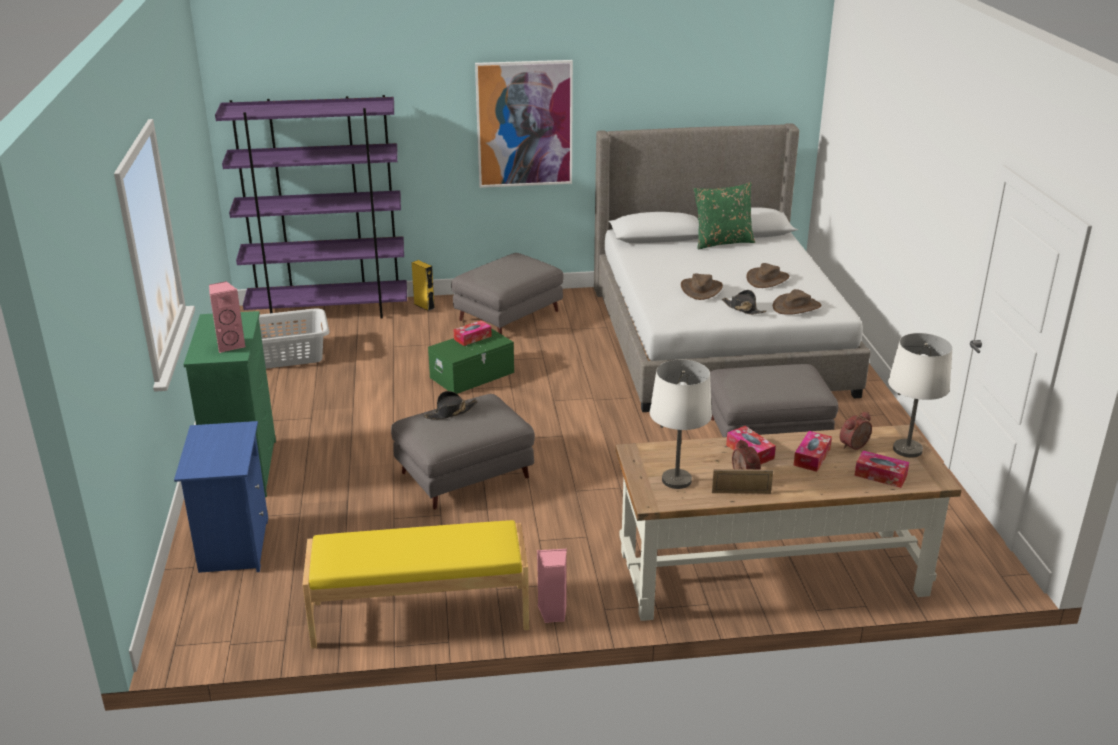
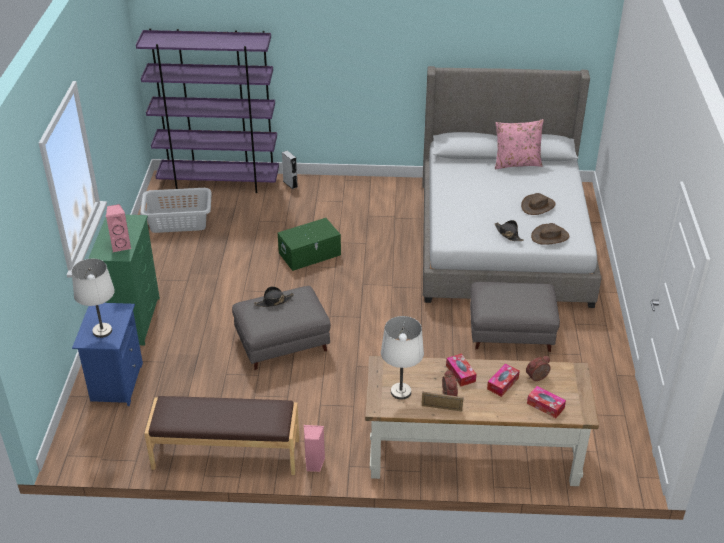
camera: 10 degrees right, 10 degrees up
(420, 616) = (226, 454): yellow bench -> brown bench
(424, 306) = (290, 184): yellow speaker -> grey speaker
(472, 338) = (311, 227): tissue box -> none
(508, 316) = (350, 200): grey ottoman -> none
(524, 124) = (372, 57): picture -> none
(701, 289) = (482, 212): brown hat -> none
(722, 242) = (517, 163): green pillow -> pink pillow
(907, 449) = (574, 385): white table lamp -> white table lamp (102, 331)

